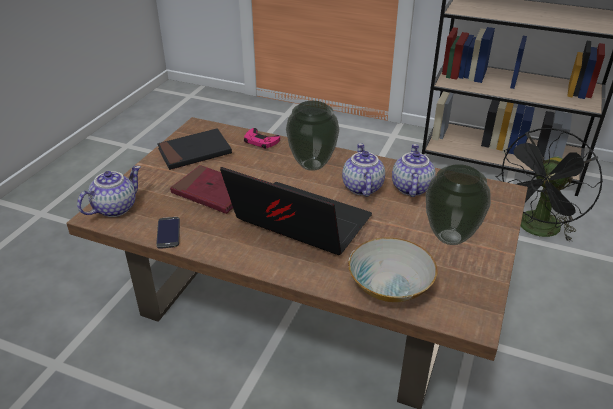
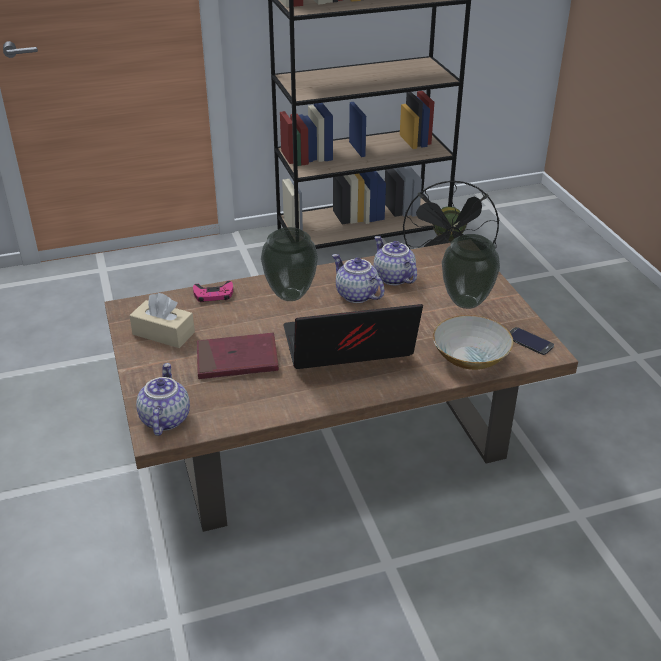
camera: 40 degrees left, 0 degrees up
(168, 233) = (249, 412): phone -> phone (529, 341)
(195, 152) = (163, 333): black book -> beige tissue box

